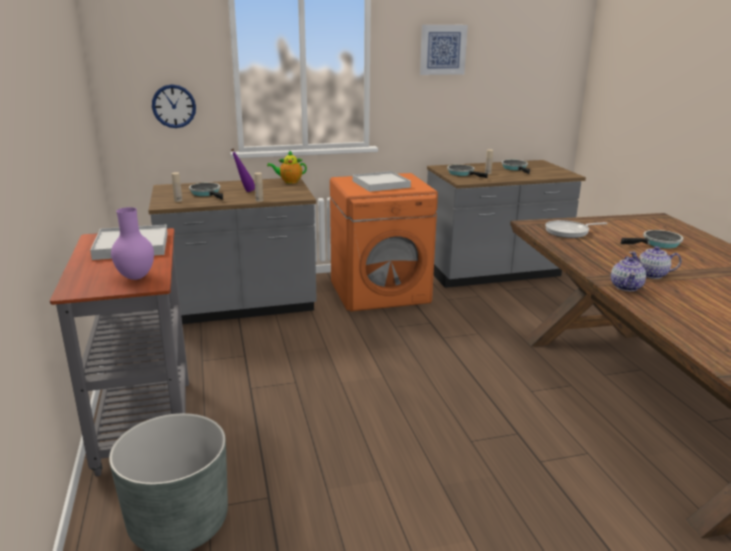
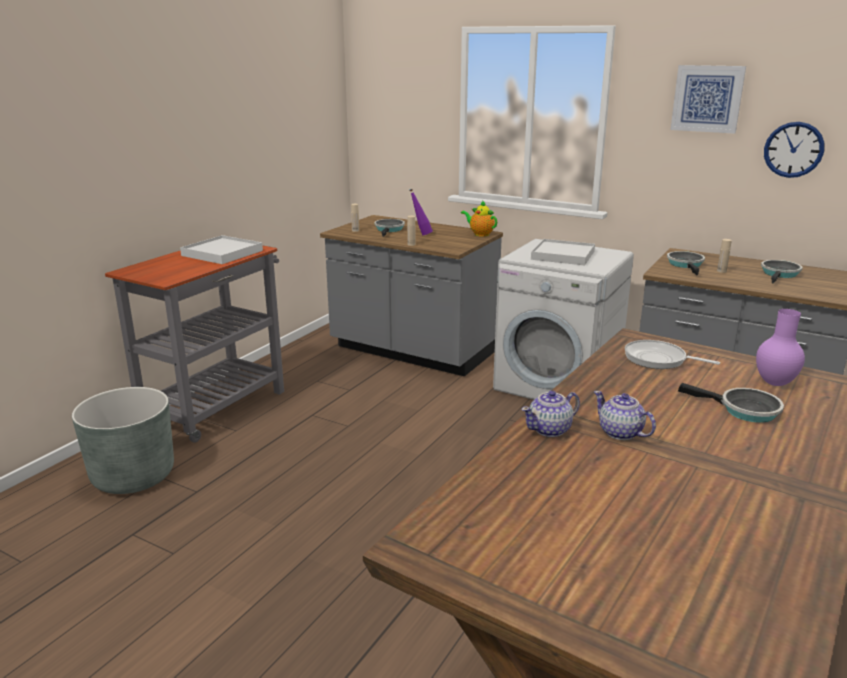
camera: 45 degrees right, 0 degrees up
(135, 277) = (171, 273): purple vase -> purple vase (774, 382)
(174, 106) = (407, 142): wall clock -> wall clock (793, 149)
(382, 292) = (556, 384): orange washing machine -> white washing machine

